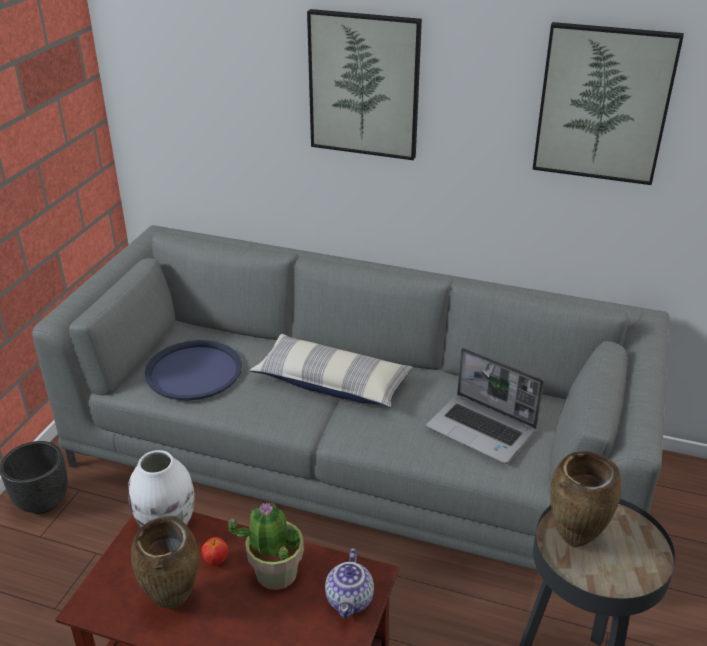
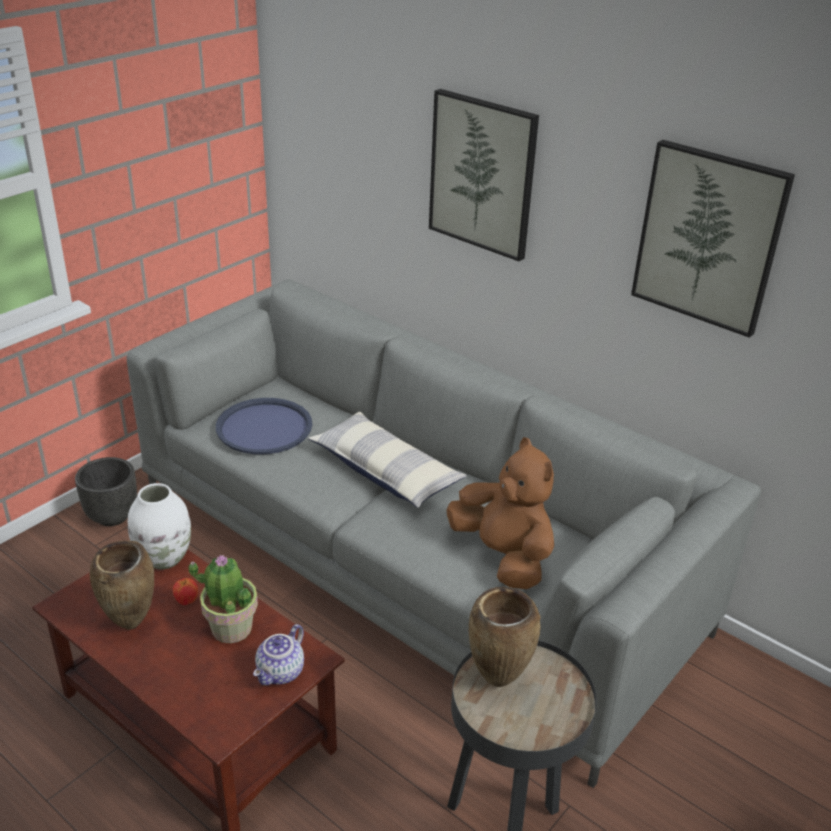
camera: 20 degrees right, 0 degrees up
(482, 429) = (503, 556): laptop -> brown plush toy

